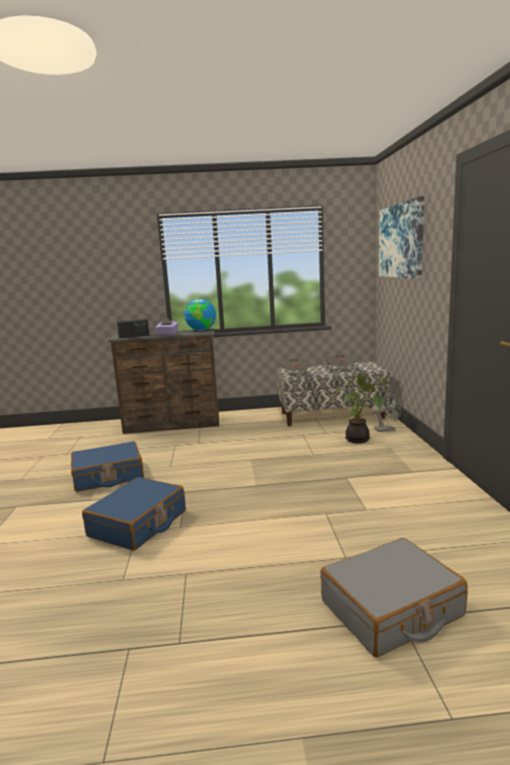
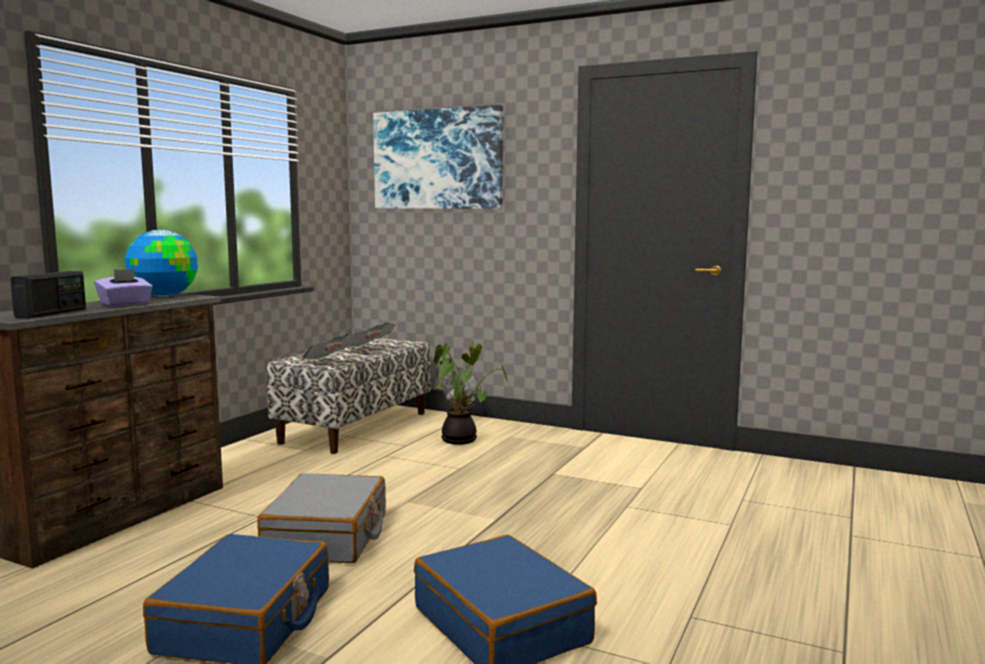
camera: 60 degrees left, 5 degrees down
(391, 609) = (834, 533): grey suitcase -> grey suitcase (328, 536)

